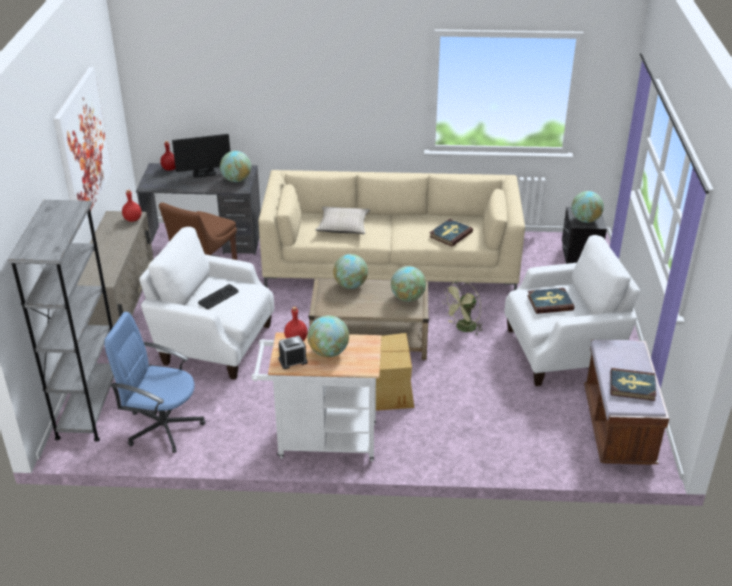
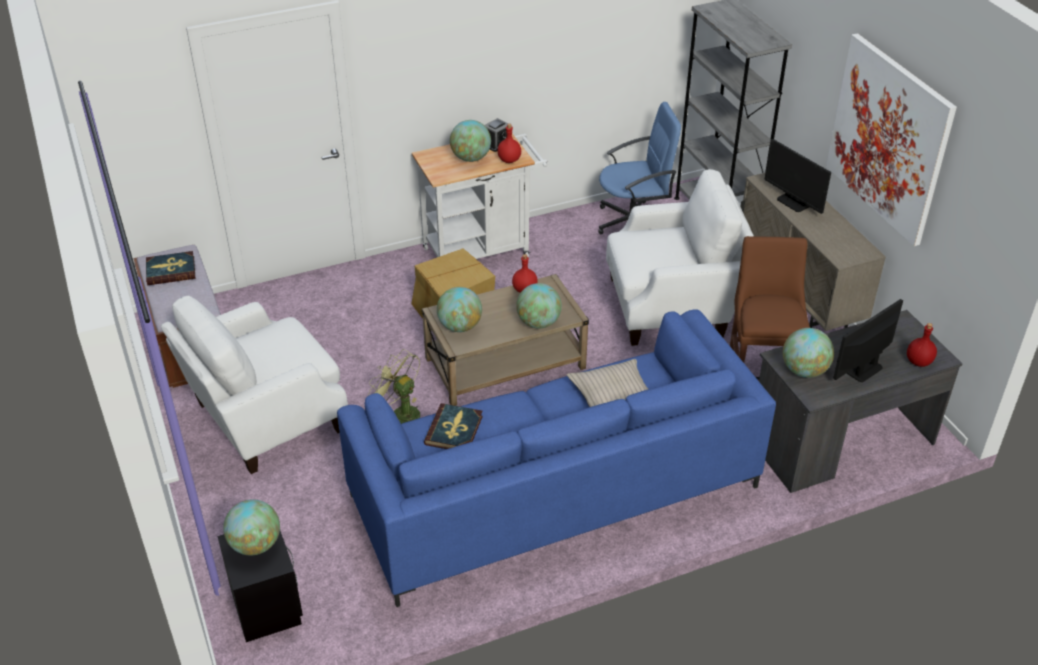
camera: 155 degrees right, 5 degrees up
(109, 258) = (793, 202): none -> monitor
(133, 219) = (837, 253): red bottle -> red bottle (524, 289)
(219, 297) = (660, 246): keyboard -> none
(391, 263) = (554, 490): beige sofa -> blue sofa
(463, 328) = (400, 413): green fan -> green fan turned 75 degrees counterclockwise
(550, 302) = (278, 348): book -> none

